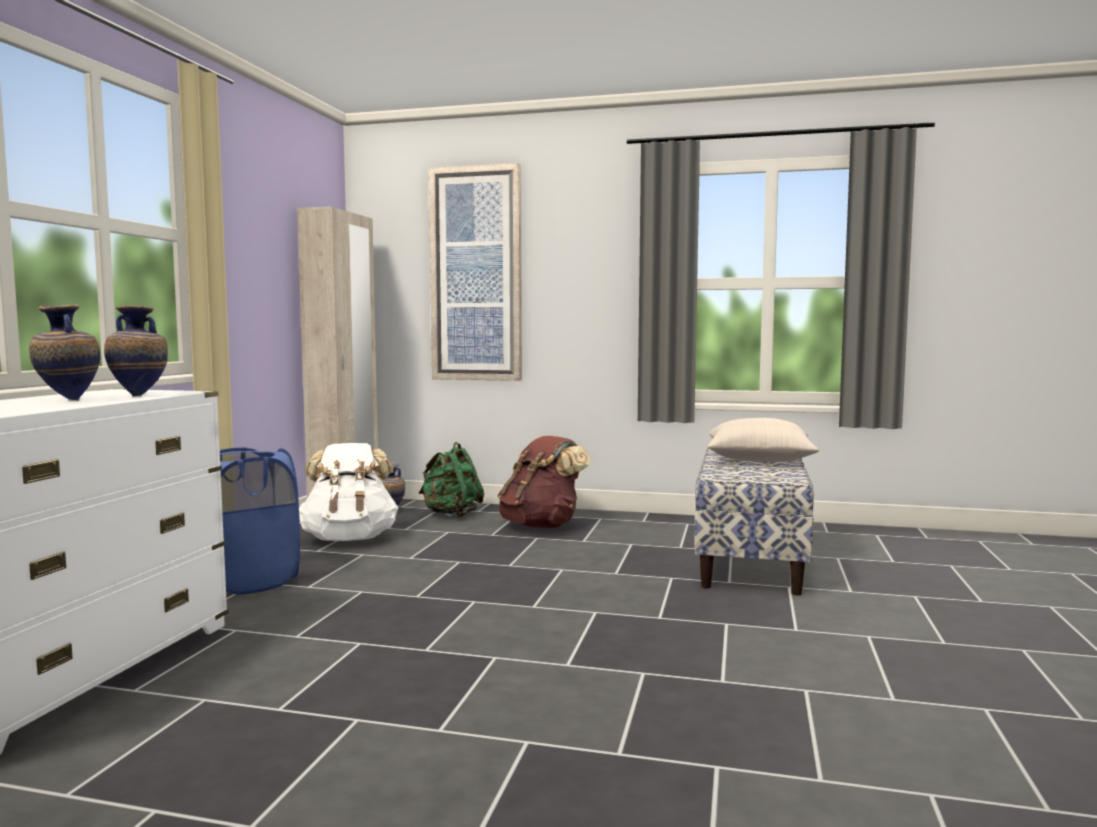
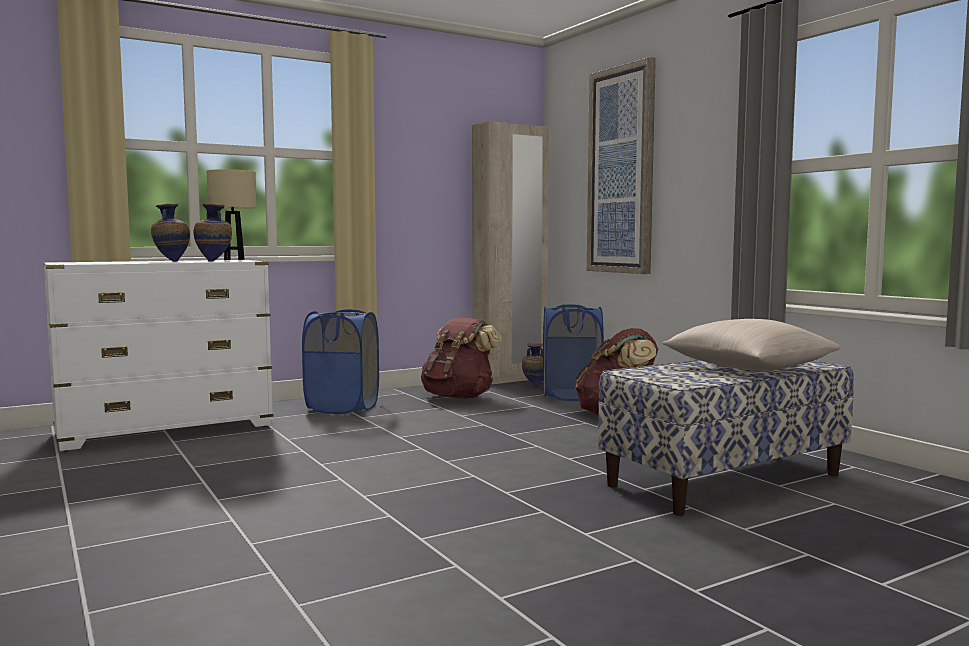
camera: 45 degrees right, 0 degrees up
(119, 390) = (234, 259): none -> beige table lamp
(350, 539) = (459, 397): white backpack -> brown backpack
(451, 515) = (571, 395): green backpack -> blue laundry basket

